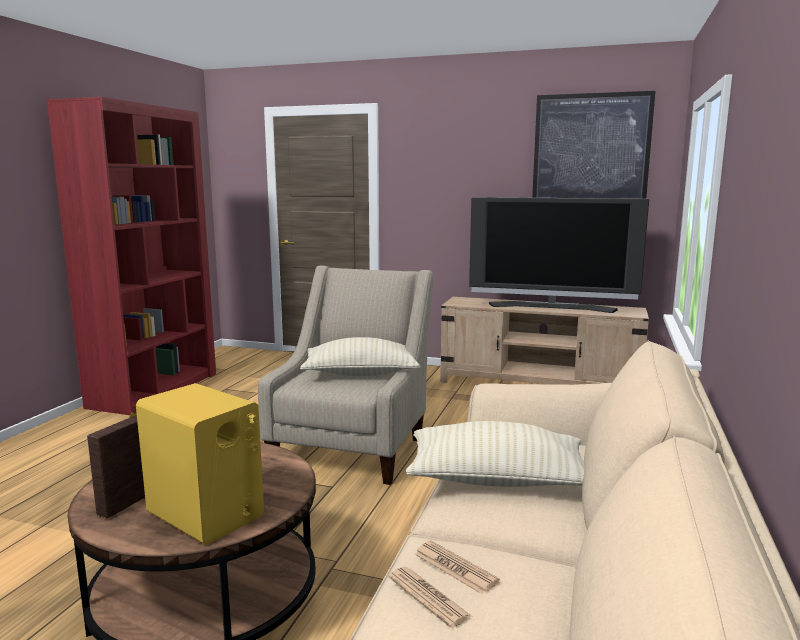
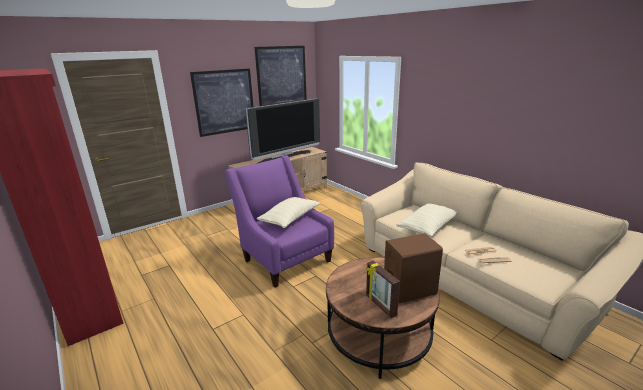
camera: 55 degrees left, 10 degrees up
(206, 514) = (409, 290): yellow speaker -> brown speaker
(353, 447) = (284, 258): beige armchair -> purple armchair
(466, 188) = (224, 102): none -> picture

